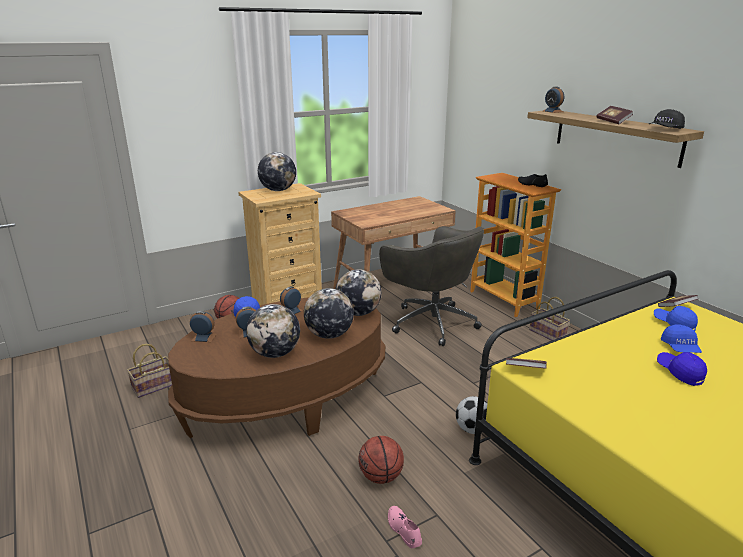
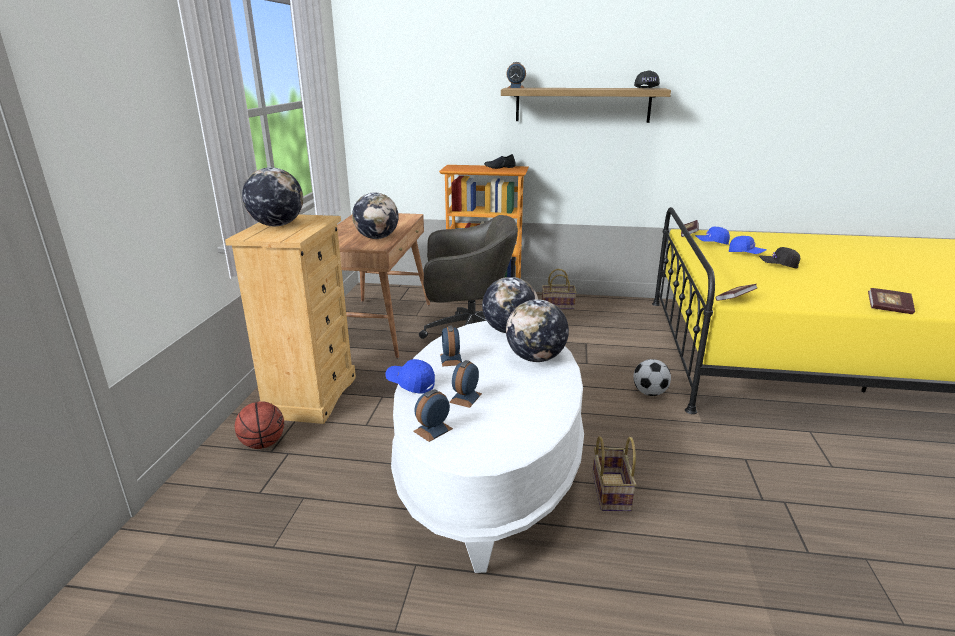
camera: 50 degrees left, 0 degrees up
(154, 385) = (316, 567): basket -> basket (609, 491)
(275, 353) = (537, 398): globe -> globe (377, 238)
(286, 399) = (489, 468): brown coffee table -> white coffee table
(381, 476) = (674, 465): basketball -> none
(403, 529) = (753, 484): pink shoe -> none
(613, 122) = (594, 88): book -> book (888, 309)
(679, 373) = (778, 265): blue cap -> black cap

